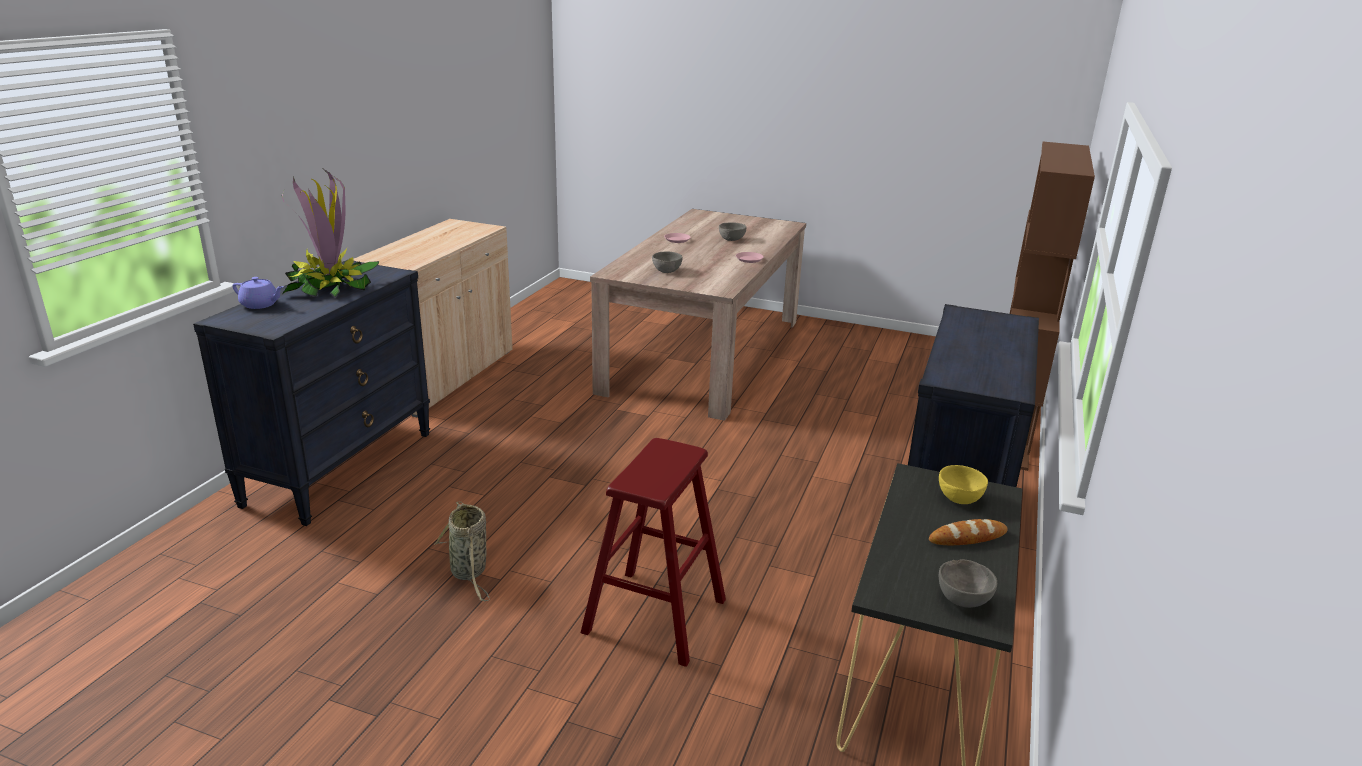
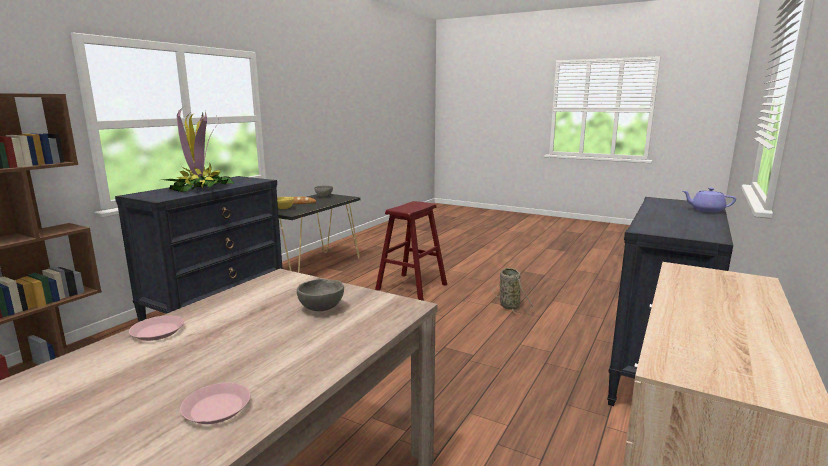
camera: 170 degrees left, 10 degrees down
(330, 287) = (680, 220): potted plant -> potted plant (201, 189)
(731, 240) = (85, 405): grey bowl -> none

